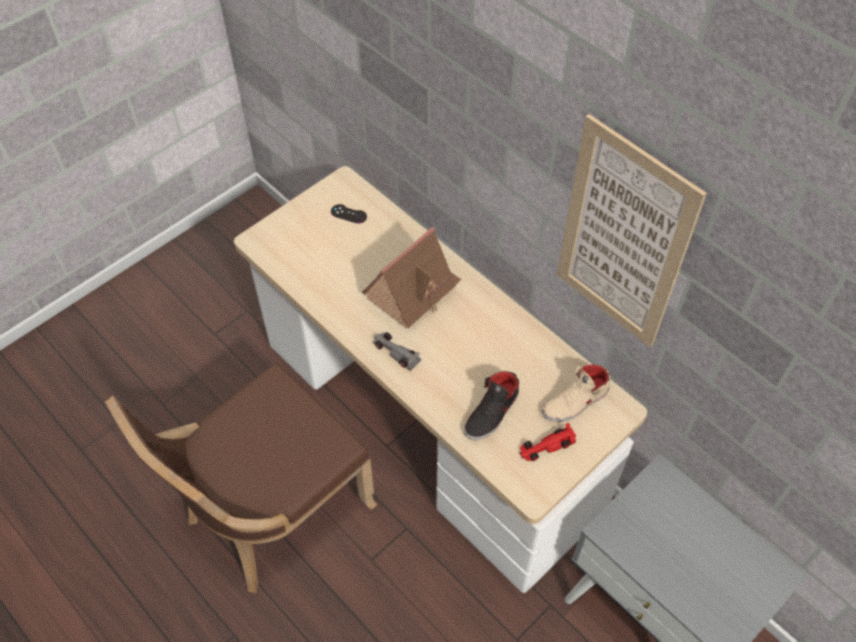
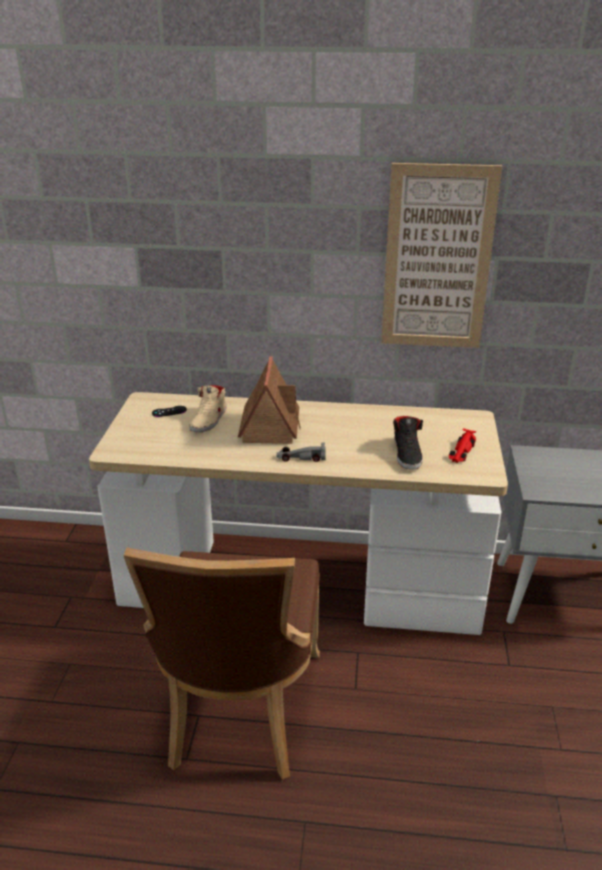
camera: 40 degrees left, 25 degrees down
(576, 402) = (447, 426): beige shoe -> beige shoe (209, 420)

